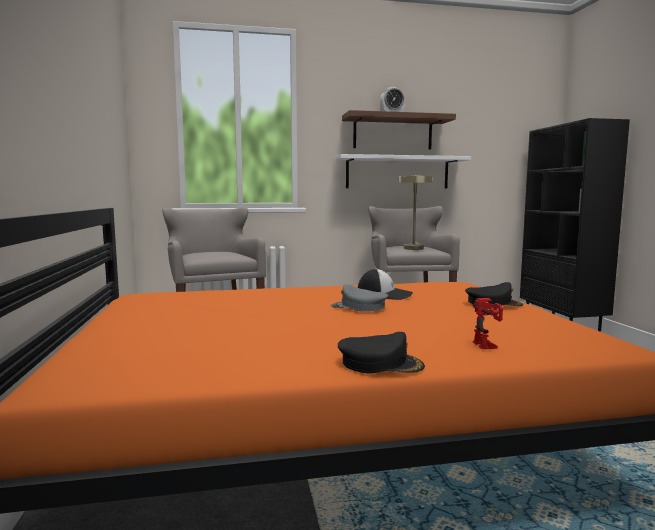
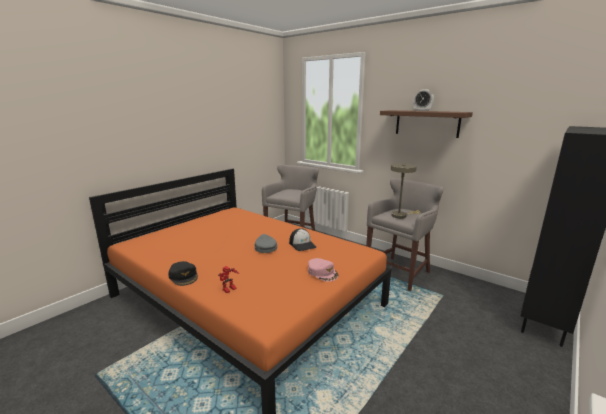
camera: 50 degrees right, 10 degrees up
(397, 172) = (428, 154): white shelf -> none
(493, 303) = (322, 273): black cap -> pink cap

